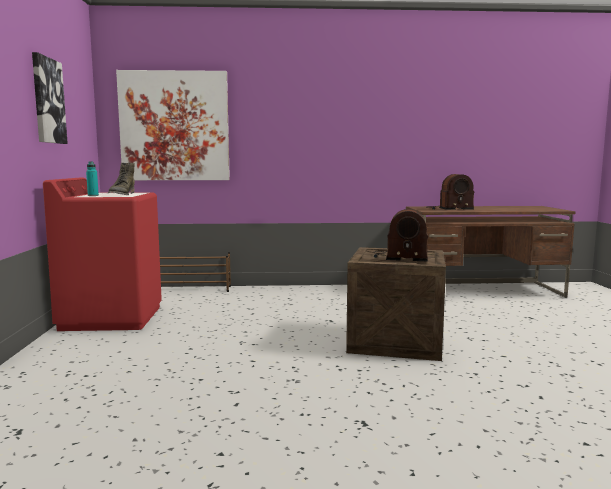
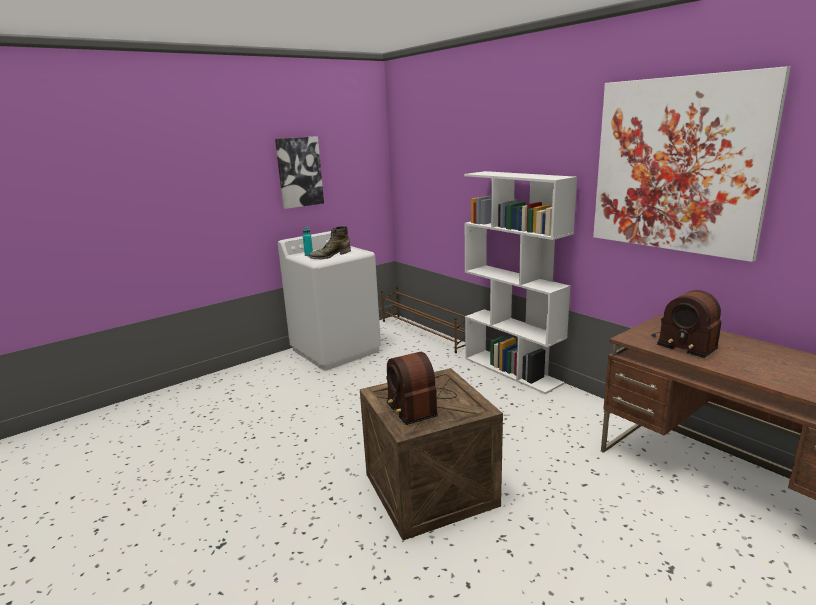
camera: 55 degrees right, 10 degrees up
(112, 317) = (336, 350): red washing machine -> white washing machine
(174, 126) = (435, 178): picture -> picture (677, 165)
(291, 288) = (512, 370): none -> white bookcase

